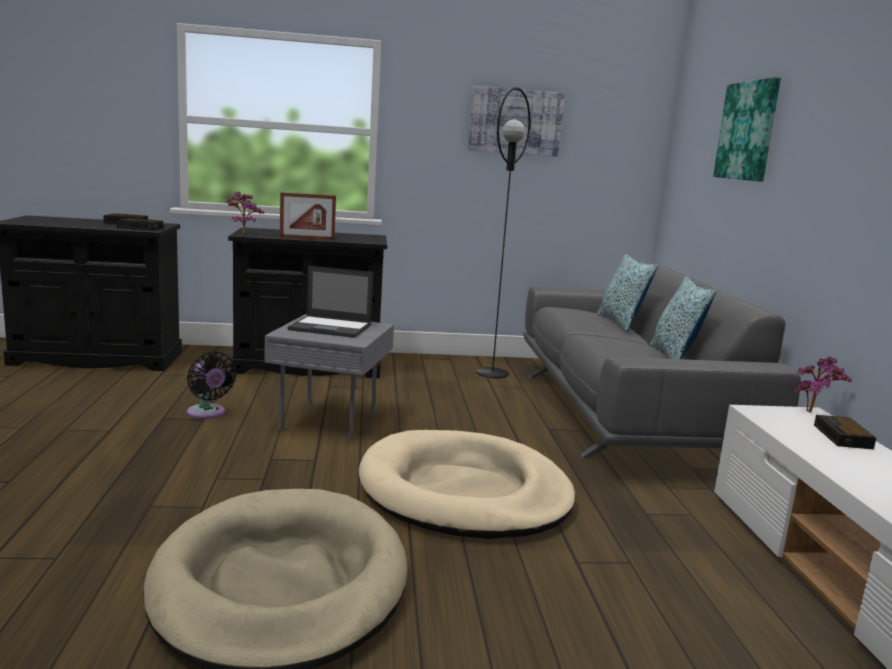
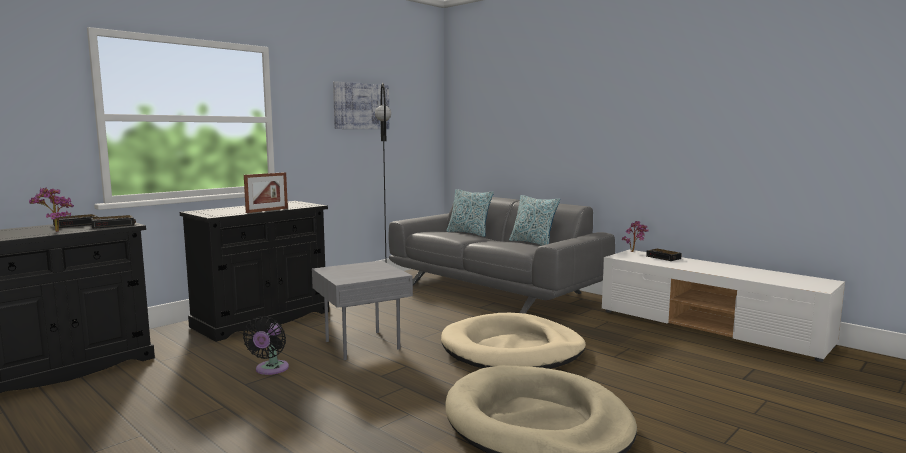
camera: 40 degrees left, 5 degrees down
(207, 413) = (270, 369): black fan -> black fan turned 90 degrees clockwise
(242, 234) = (212, 215): potted plant -> potted plant (54, 231)
(331, 327) = (357, 271): laptop -> none
(748, 131) = (526, 106): picture -> none

